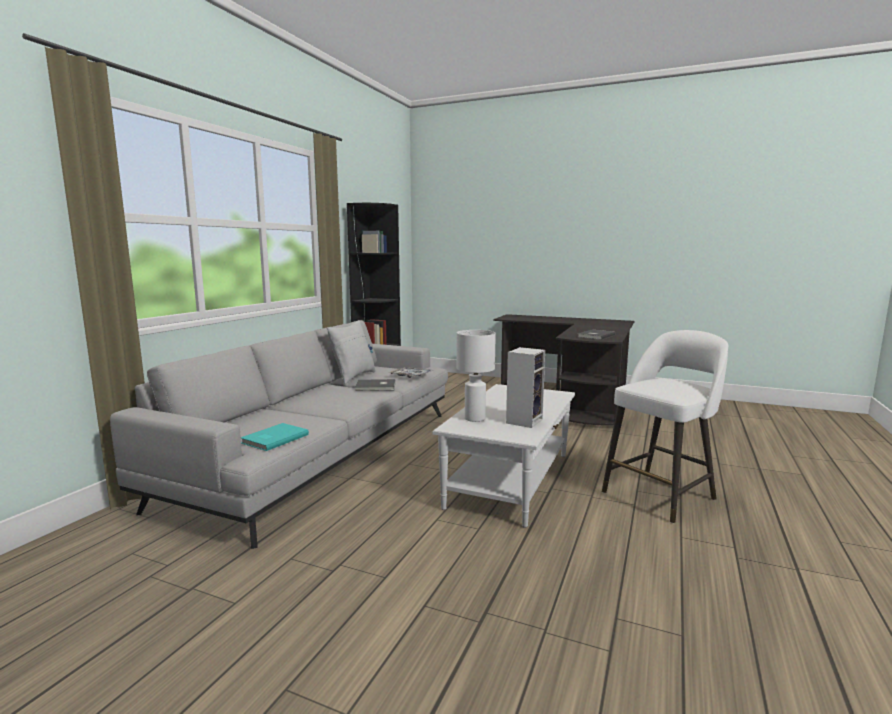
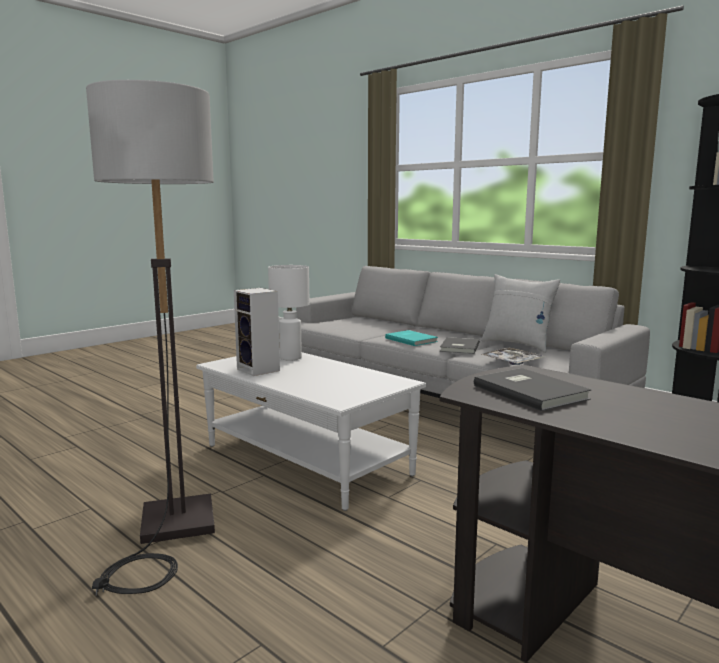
camera: 110 degrees right, 0 degrees up
(273, 438) = (326, 325): turquoise book -> turquoise book (411, 339)
(660, 494) = (167, 537): white stool -> floor lamp

